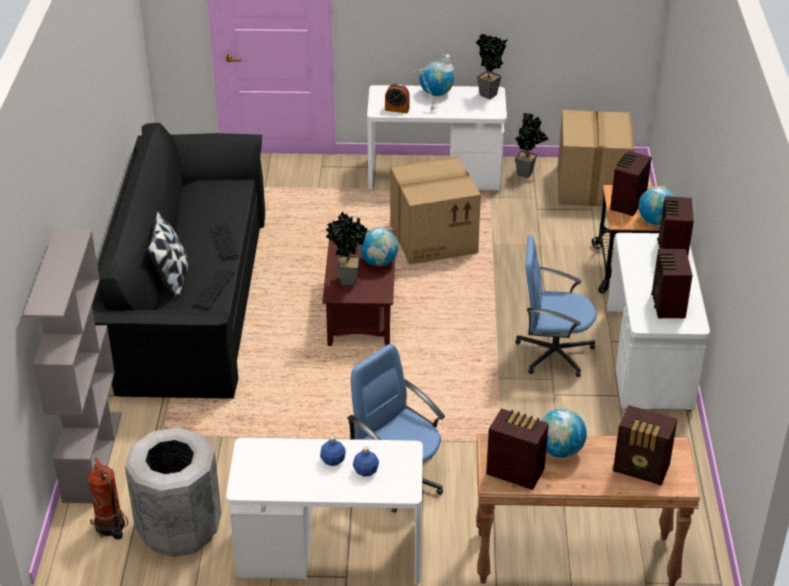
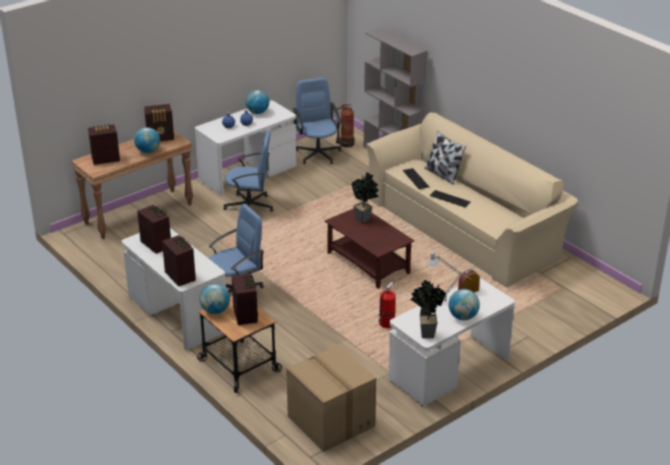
camera: 140 degrees right, 5 degrees down
(179, 530) = (318, 154): grey trash can -> blue office chair
(186, 297) = (466, 226): black sofa -> beige sofa
(379, 262) = (360, 235): globe -> globe (257, 112)
(434, 238) = (386, 324): cardboard box -> fire extinguisher
(527, 172) = (390, 408): potted plant -> none

